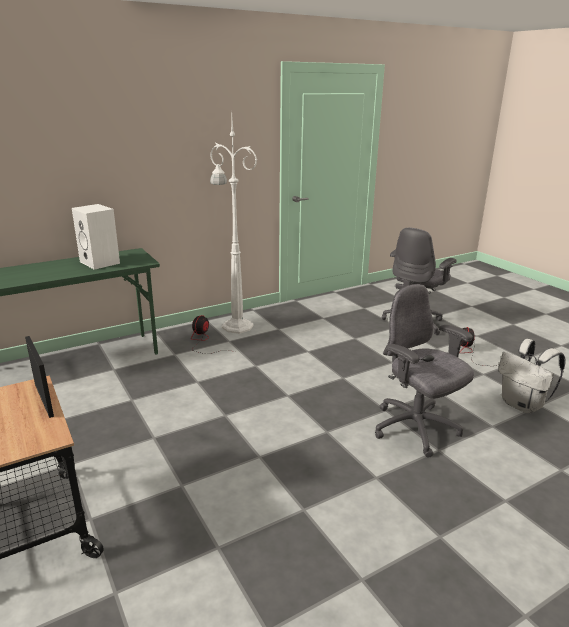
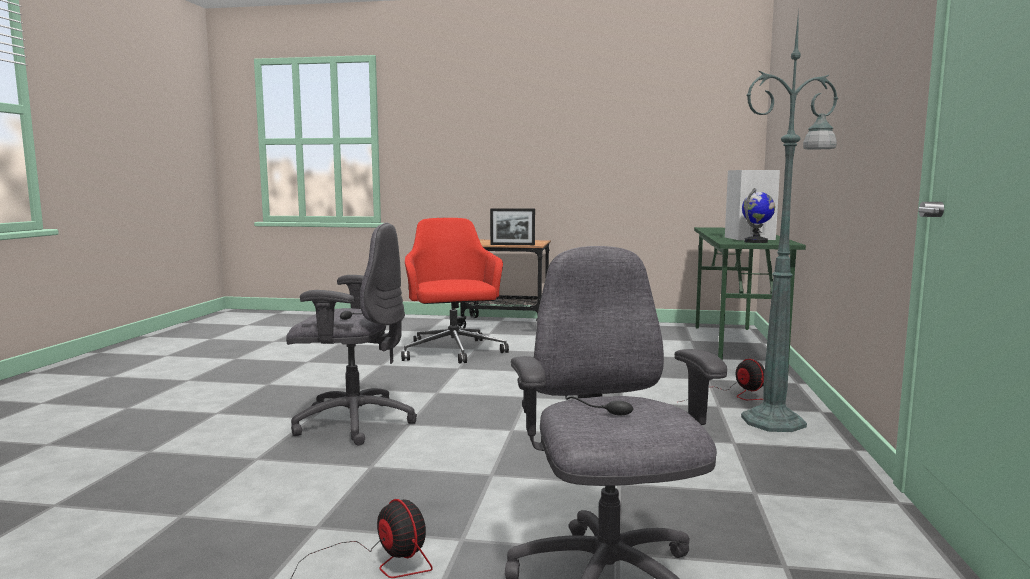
camera: 130 degrees right, 15 degrees down
(132, 258) = (756, 242): none -> globe
(209, 492) = (453, 352): none -> red office chair
(236, 326) = (776, 421): white floor lamp -> green floor lamp
(523, 405) = (214, 502): white backpack -> none

